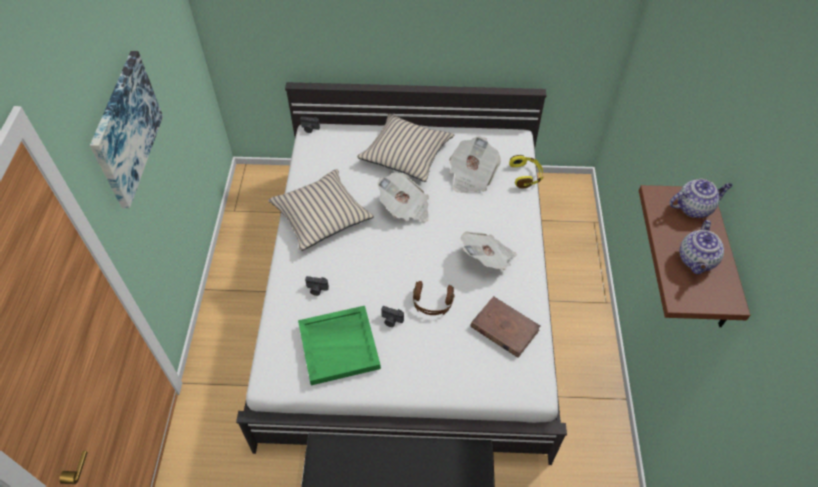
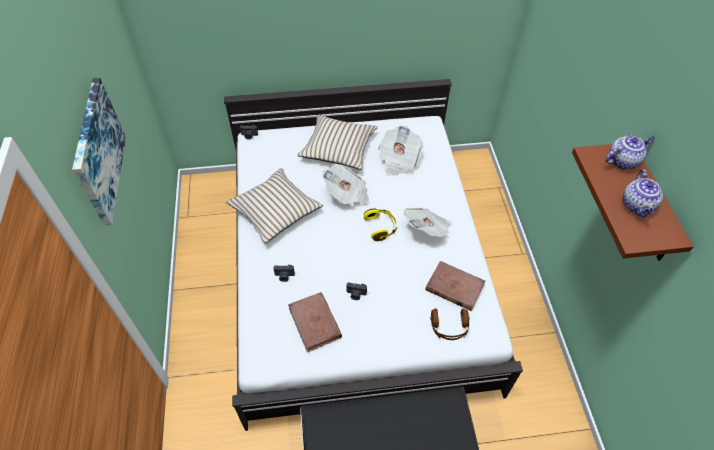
camera: 10 degrees left, 0 degrees up
(339, 345) = (315, 323): green tray -> brown book
(432, 303) = (388, 274): brown headphones -> brown headphones (449, 327)
(526, 175) = (444, 154): yellow headphones -> yellow headphones (381, 227)

